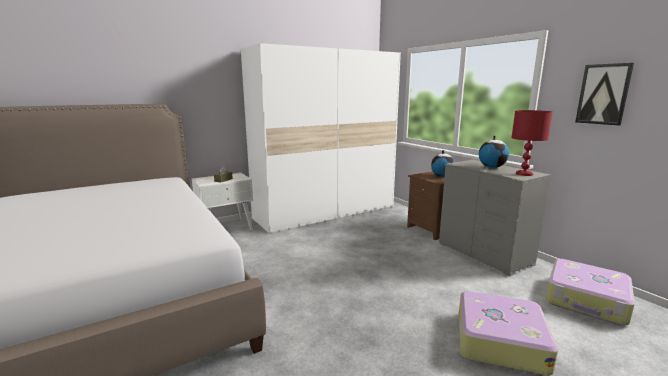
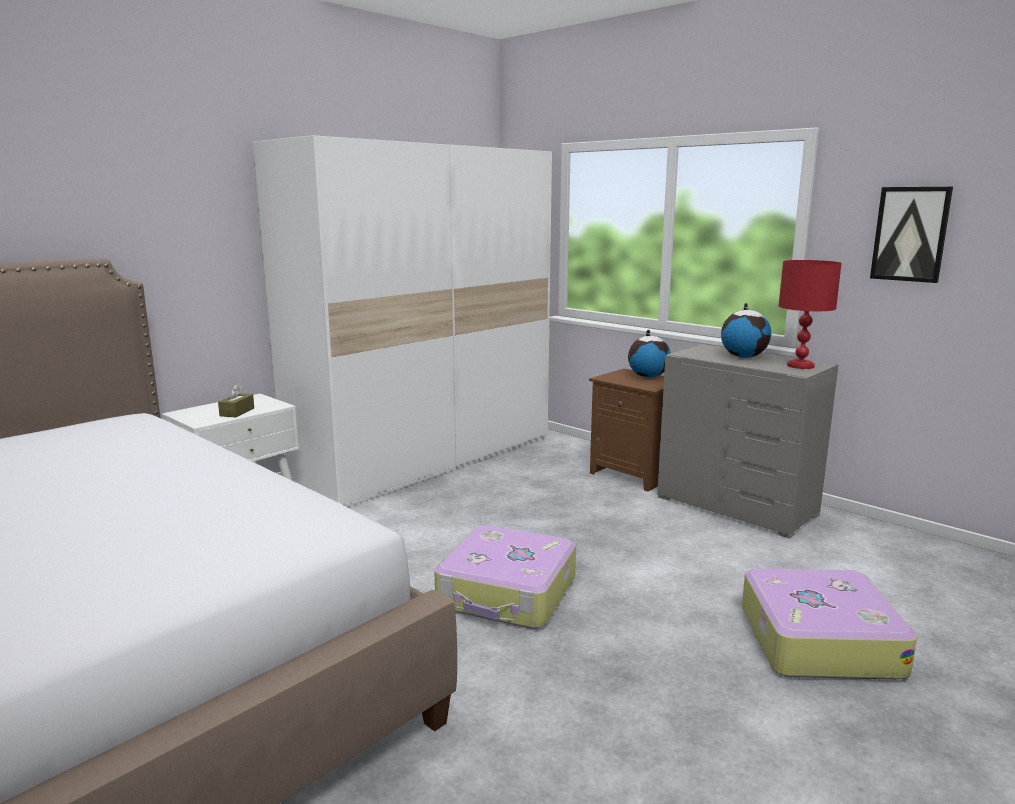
camera: 15 degrees left, 0 degrees up
(586, 300) = (911, 561): suitcase -> suitcase (507, 593)

